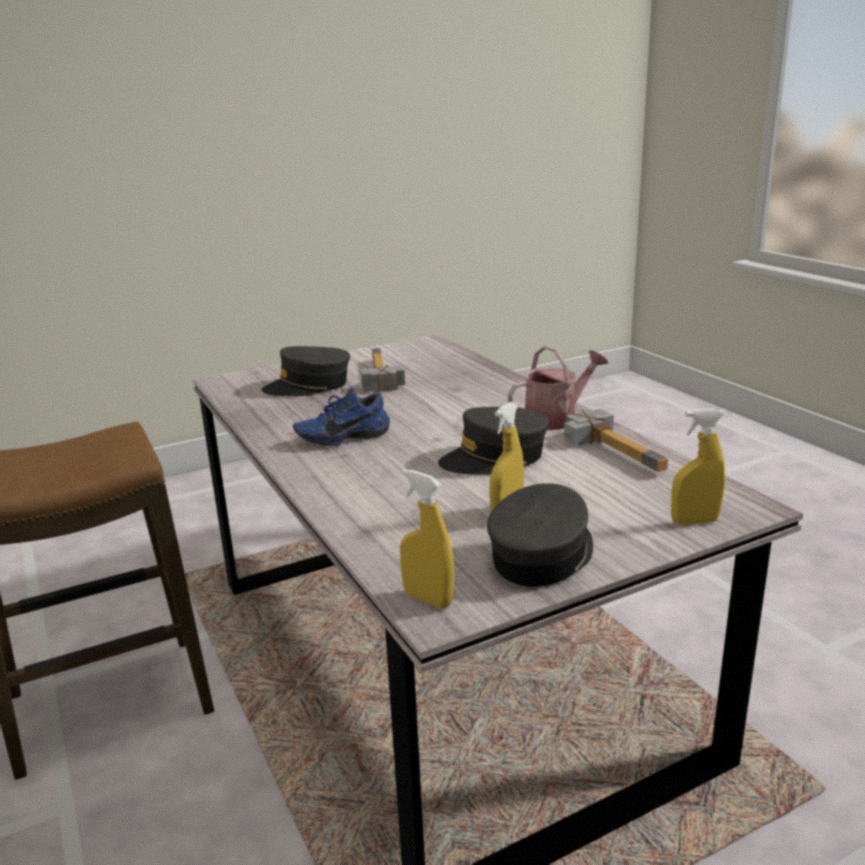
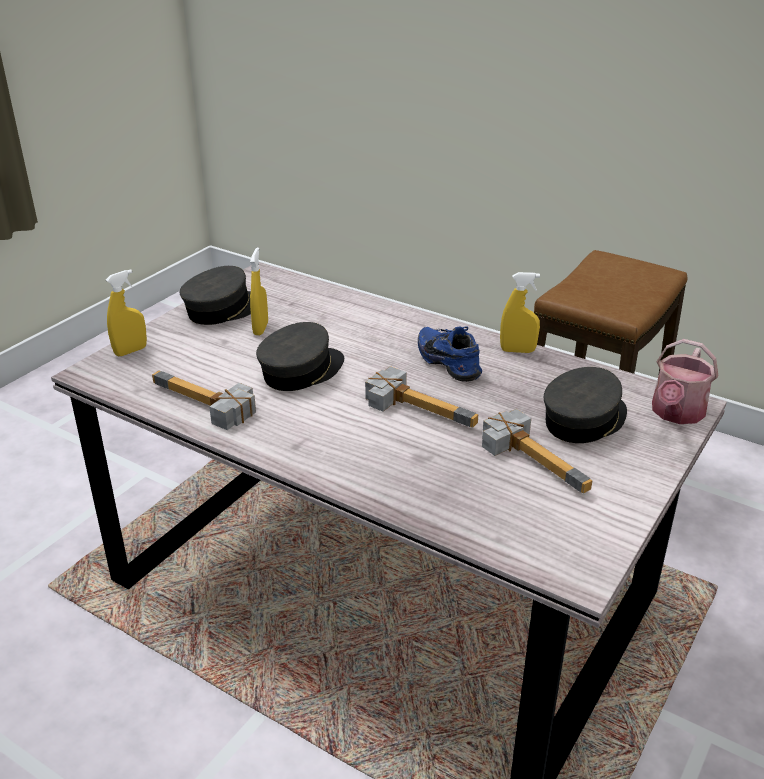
camera: 150 degrees right, 10 degrees up
(343, 437) = (450, 362): blue shoe -> blue shoe turned 75 degrees counterclockwise
(414, 413) = (421, 406): none -> hammer
(428, 599) = (271, 277): yellow spray bottle -> yellow spray bottle (517, 351)
(542, 555) = (223, 309): grey cap -> grey cap turned 135 degrees counterclockwise
(556, 418) = (277, 435): watering can -> watering can (676, 413)

